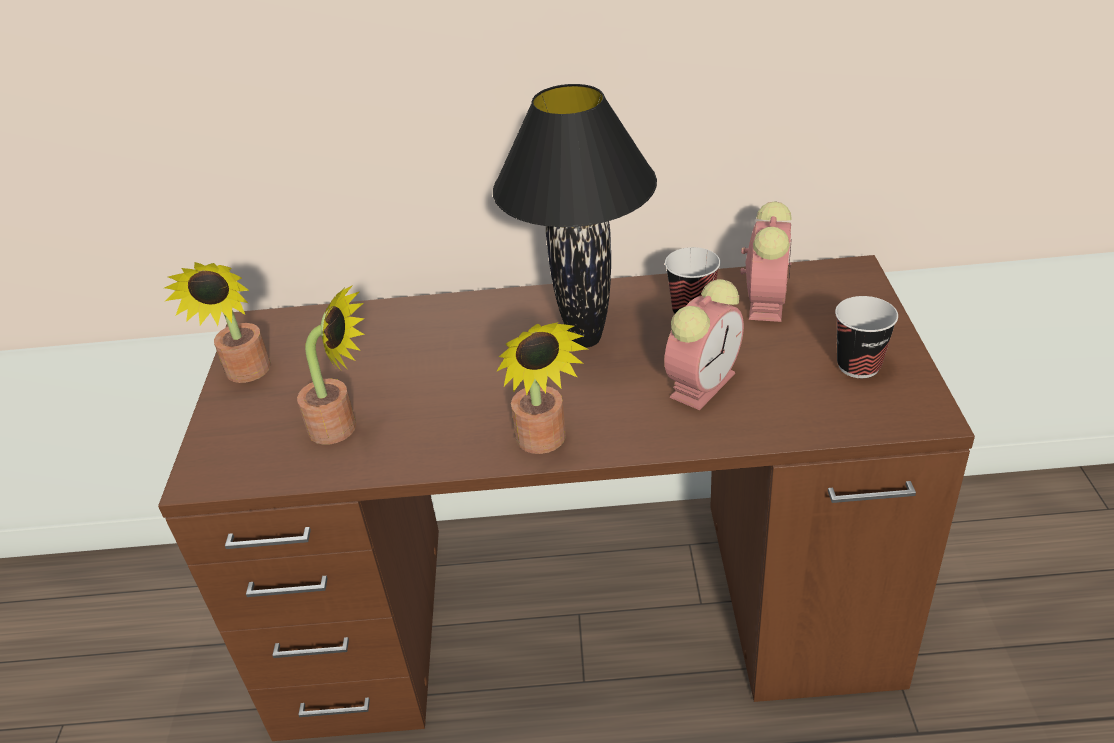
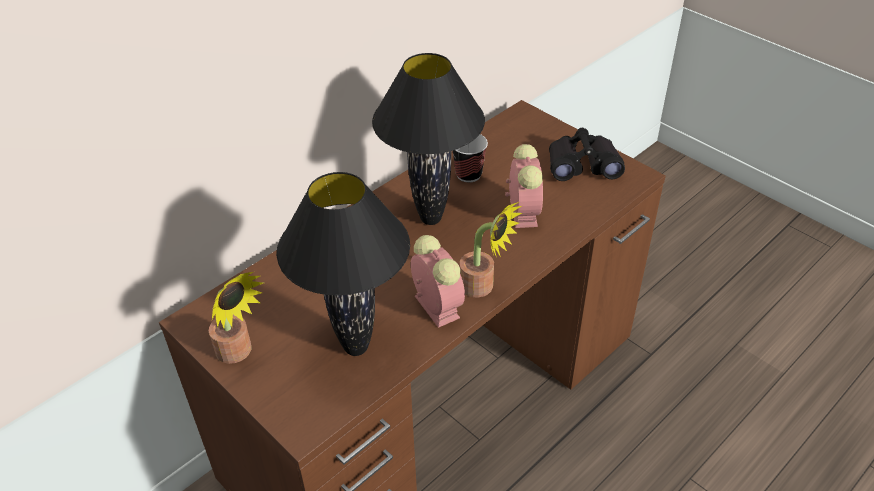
camera: 45 degrees left, 5 degrees up
(342, 428) = (355, 347): potted plant -> black table lamp
(765, 301) = (499, 150): alarm clock -> alarm clock (435, 305)
(858, 365) = (582, 165): cup -> black binoculars

